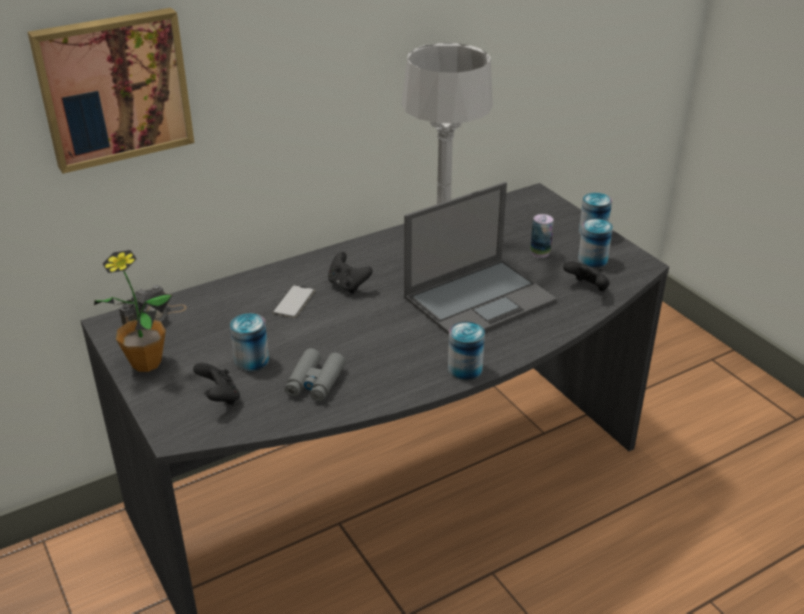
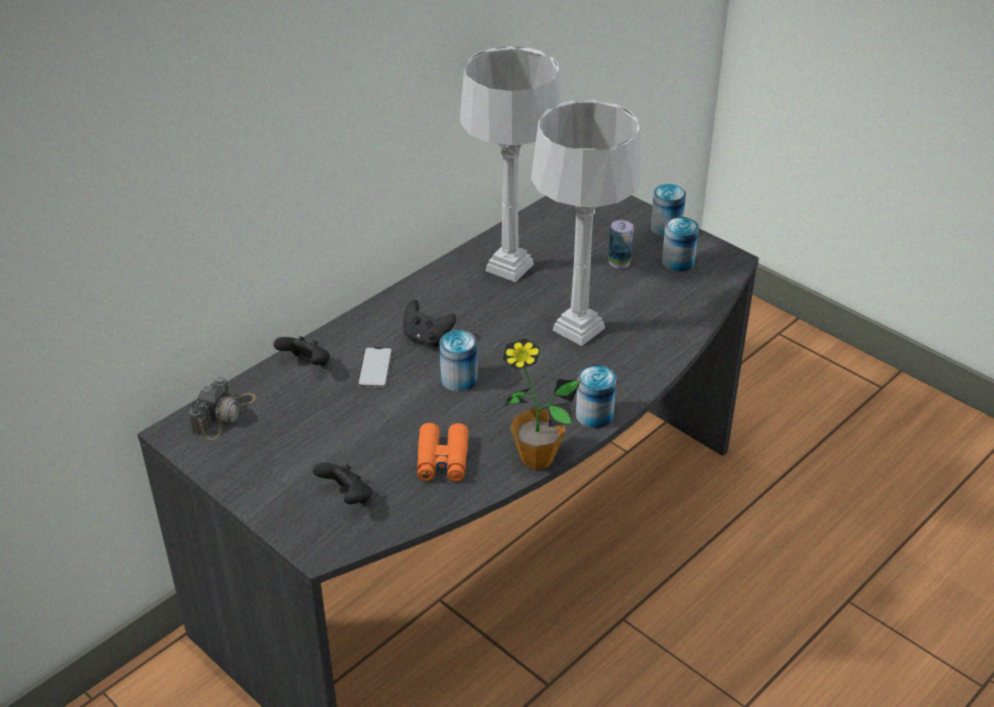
camera: 15 degrees left, 5 degrees up
(113, 88) = (161, 166): picture -> none
(146, 363) = (243, 472): potted plant -> potted plant (536, 458)
(251, 360) = (361, 447): can -> can (459, 379)
(315, 382) = (442, 460): grey binoculars -> orange binoculars
(480, 299) = (578, 329): laptop -> grey table lamp
(587, 288) = (684, 298): black game controller -> black game controller (306, 364)

